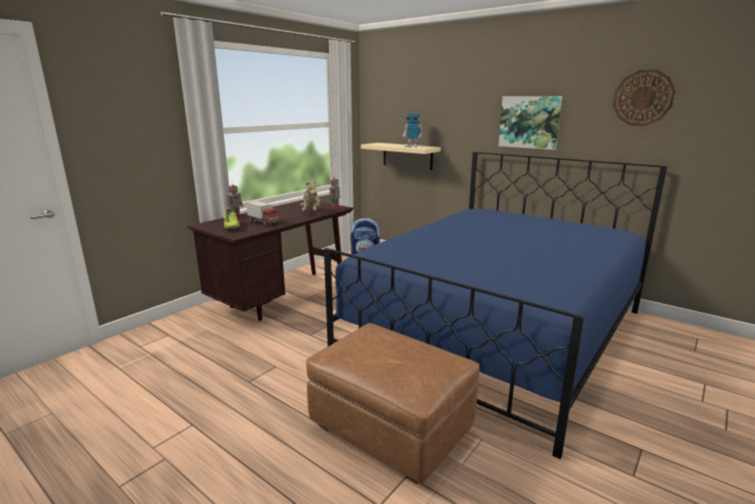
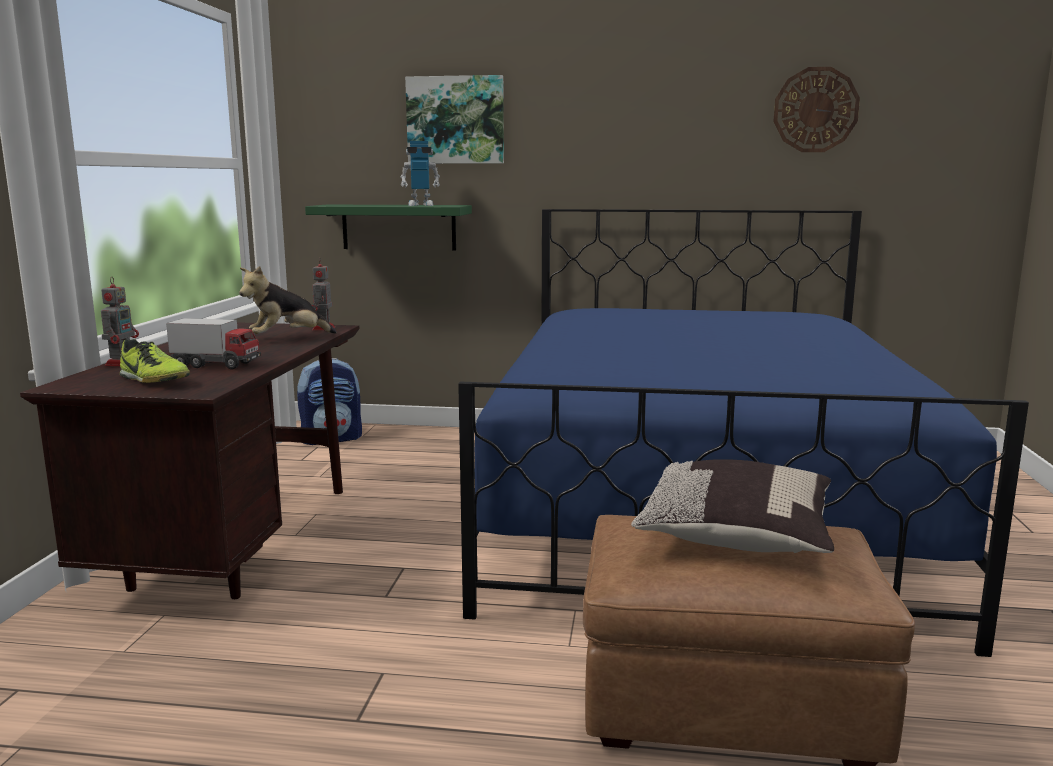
camera: 30 degrees left, 5 degrees down
(311, 212) = (287, 339): plush toy -> plush toy turned 90 degrees clockwise
(398, 349) = (735, 534): none -> pillow
(407, 156) = (399, 227): beige shelf -> green shelf
(529, 122) = (640, 152): picture -> picture (455, 120)

